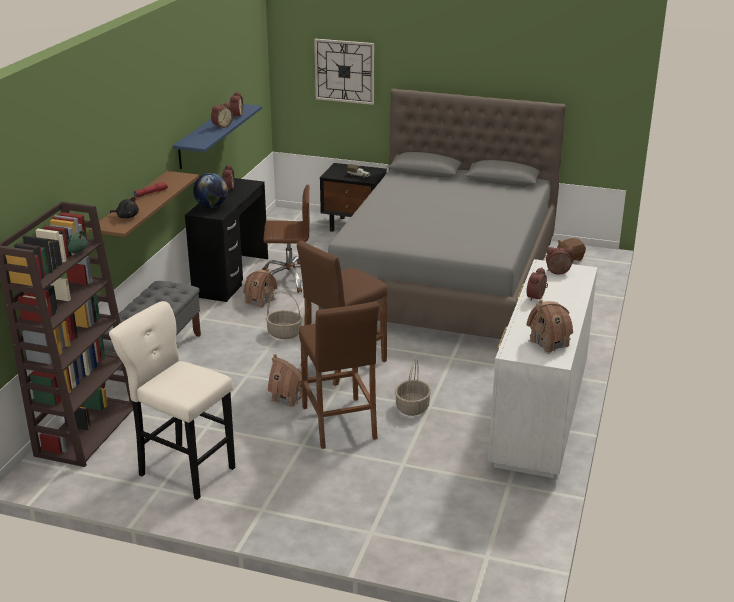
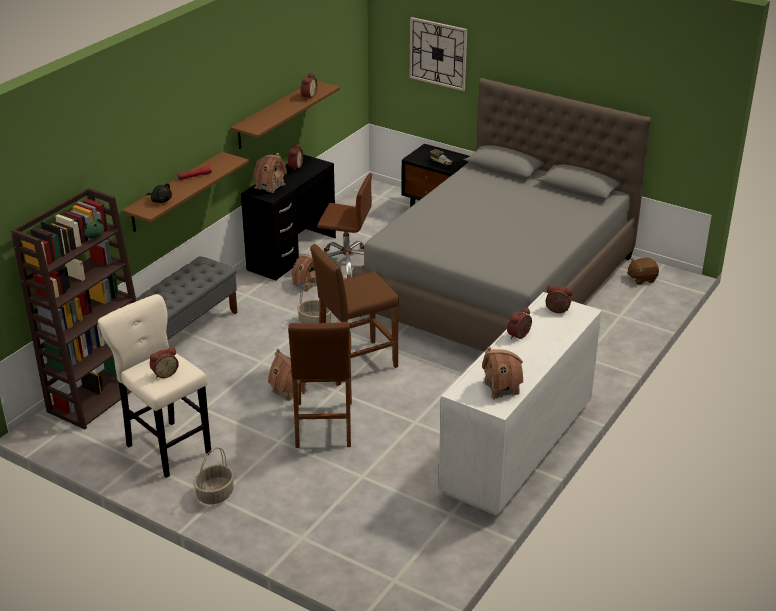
camera: 15 degrees right, 5 degrees up
(205, 136) = (274, 115): blue shelf -> brown shelf
(211, 206) = (270, 186): globe -> toy house
(221, 126) = (288, 108): alarm clock -> alarm clock (164, 373)
(412, 407) = (398, 420): basket -> basket (215, 494)

